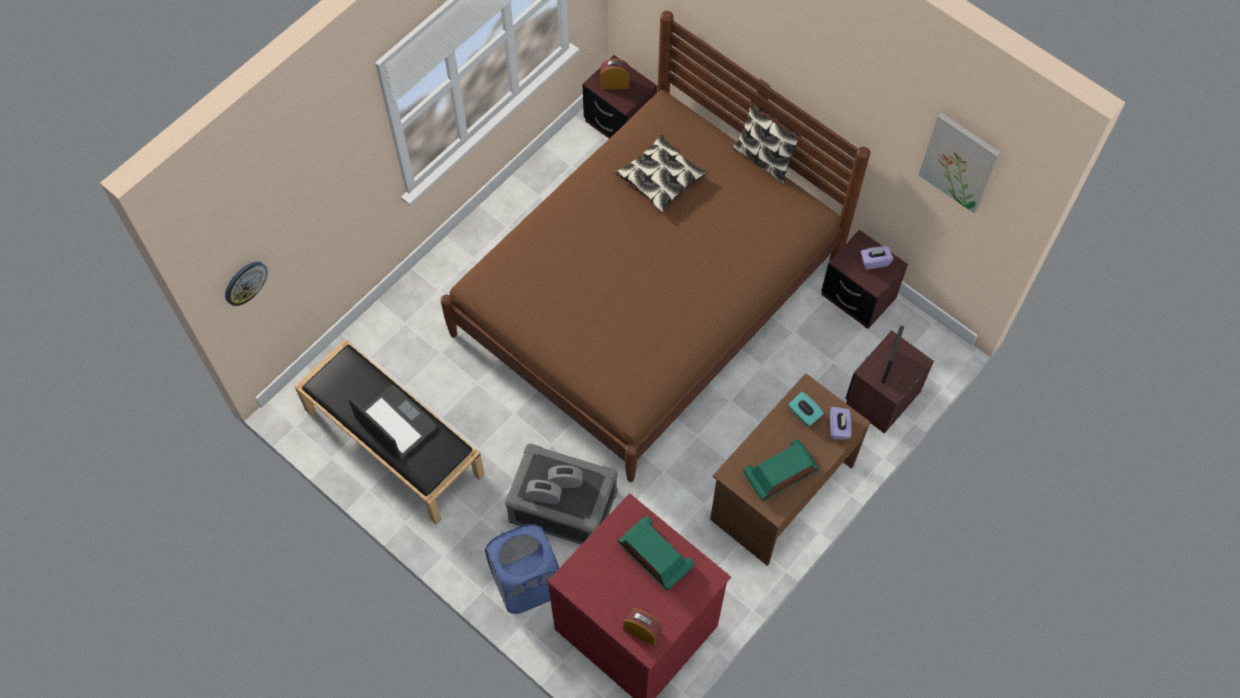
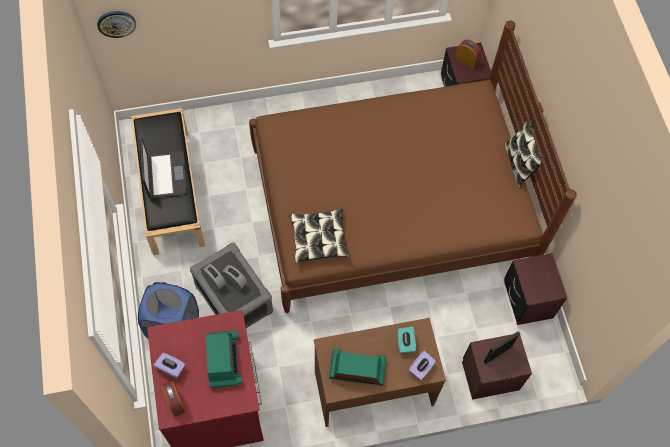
camera: 35 degrees right, 0 degrees up
(660, 178) = (440, 133): pillow -> pillow (319, 239)
(874, 261) = (545, 280): purple tissue box -> purple tissue box (171, 368)
(960, 162) = (623, 239): picture -> none

